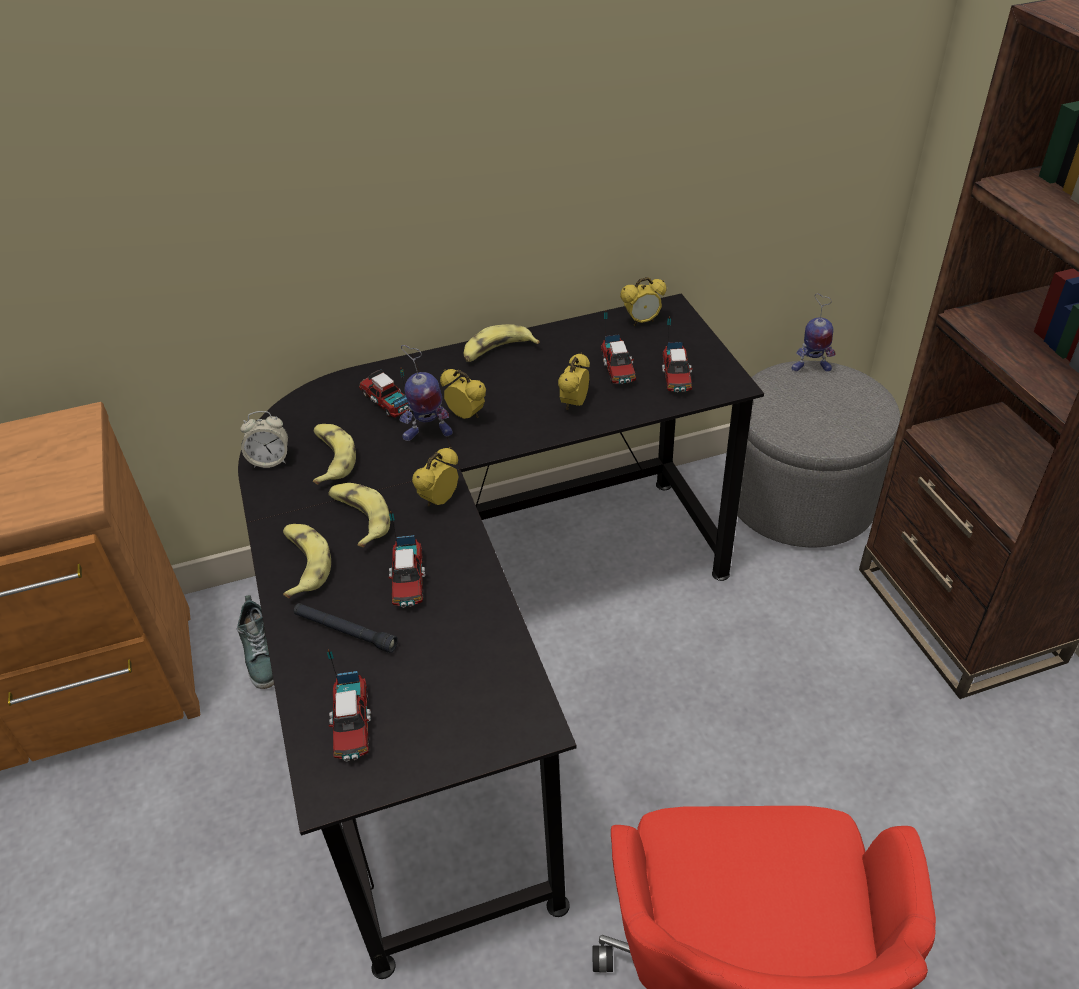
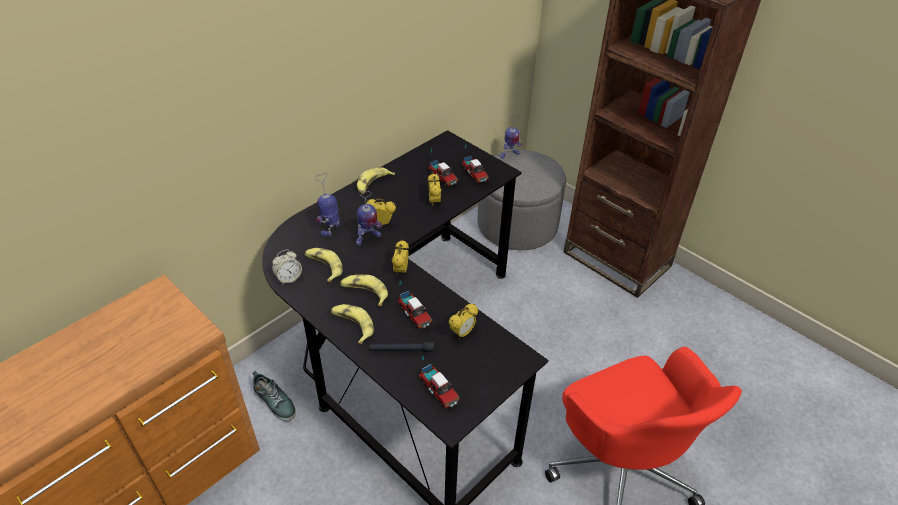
camera: 30 degrees left, 0 degrees up
(386, 402) = (331, 228): toy truck -> toy robot
(642, 321) = (438, 150): alarm clock -> alarm clock (462, 333)

